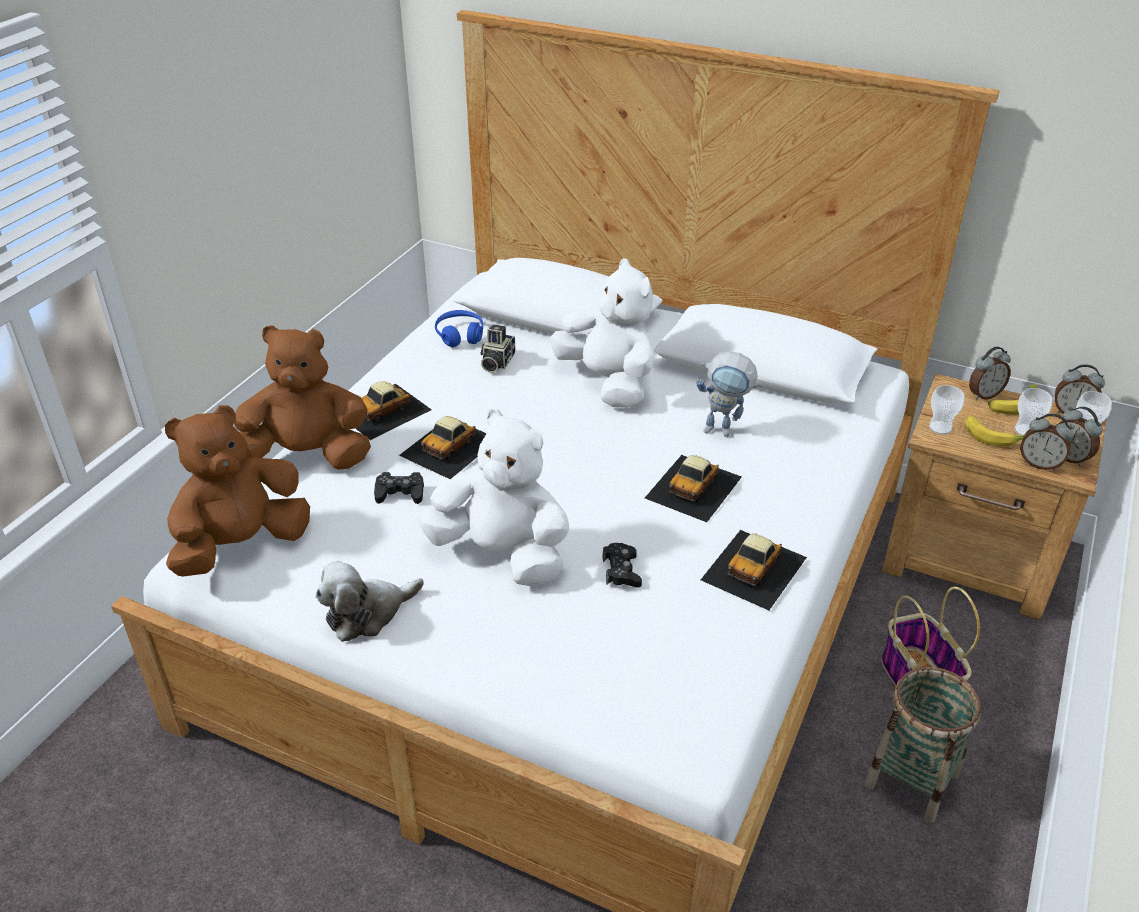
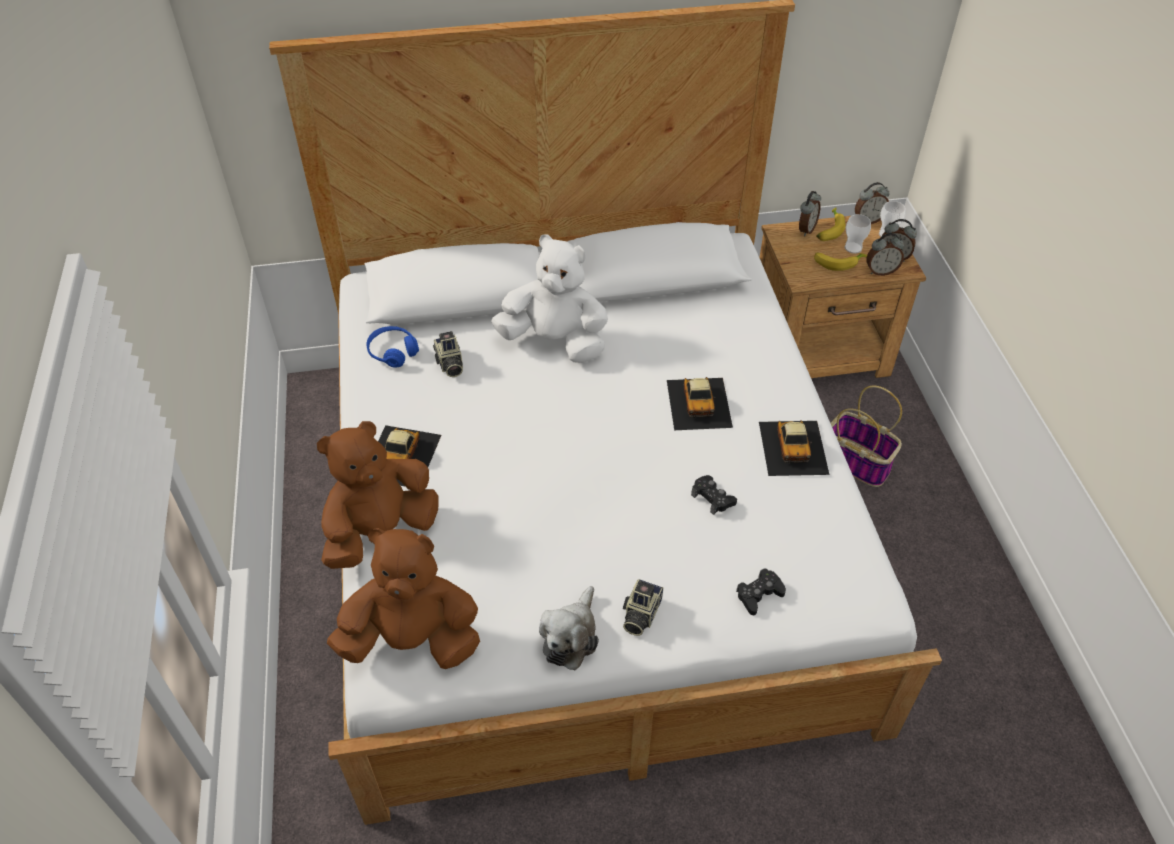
camera: 35 degrees left, 10 degrees up
(242, 545) = (413, 640): brown plush toy -> brown plush toy turned 75 degrees clockwise
(400, 493) = (497, 523): black game controller -> black game controller (759, 594)
(447, 629) = (640, 614): none -> camera
(450, 447) = (493, 461): toy car -> none
(502, 554) = (618, 531): white plush toy -> none
(725, 431) = (677, 344): toy robot -> none
(912, 780) = (902, 533): basket -> none
(940, 428) = (801, 270): cup -> none

